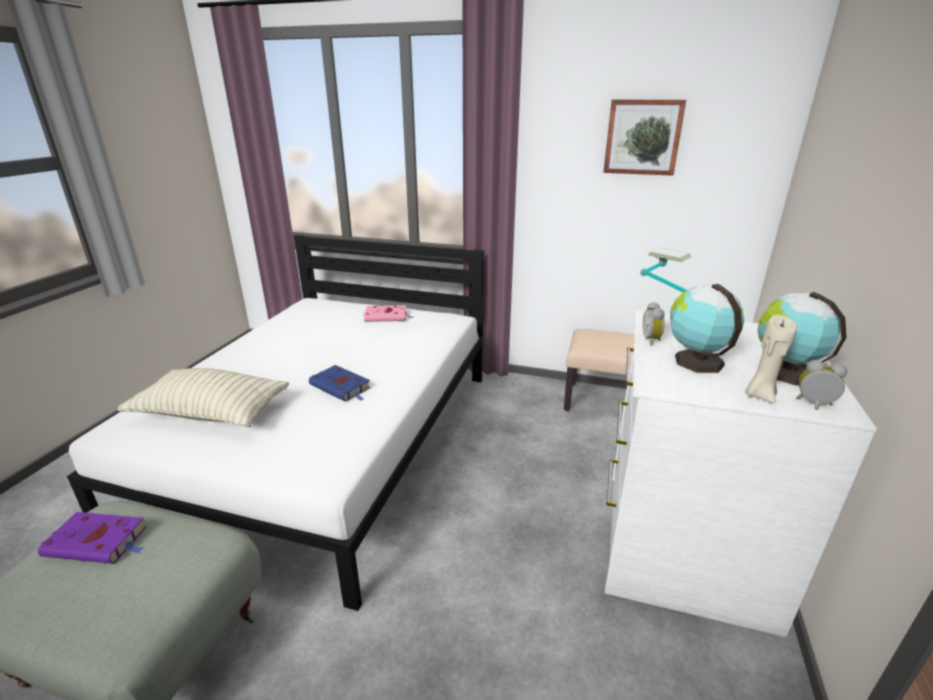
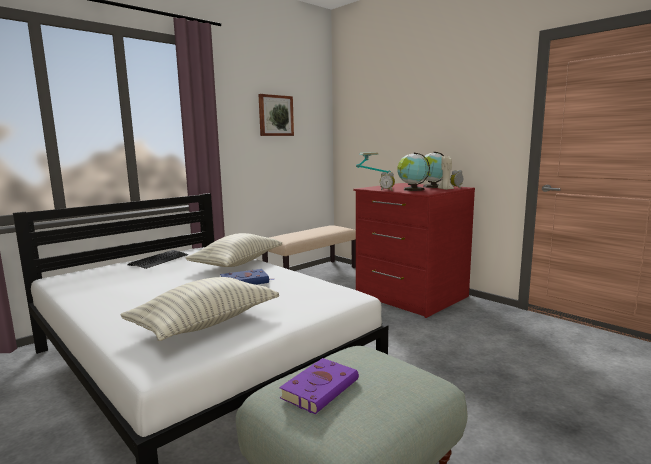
camera: 60 degrees left, 15 degrees down
(387, 316) = (159, 260): pink book -> keyboard
(408, 357) = (237, 263): none -> pillow
(680, 543) = (410, 296): white dresser -> red dresser

